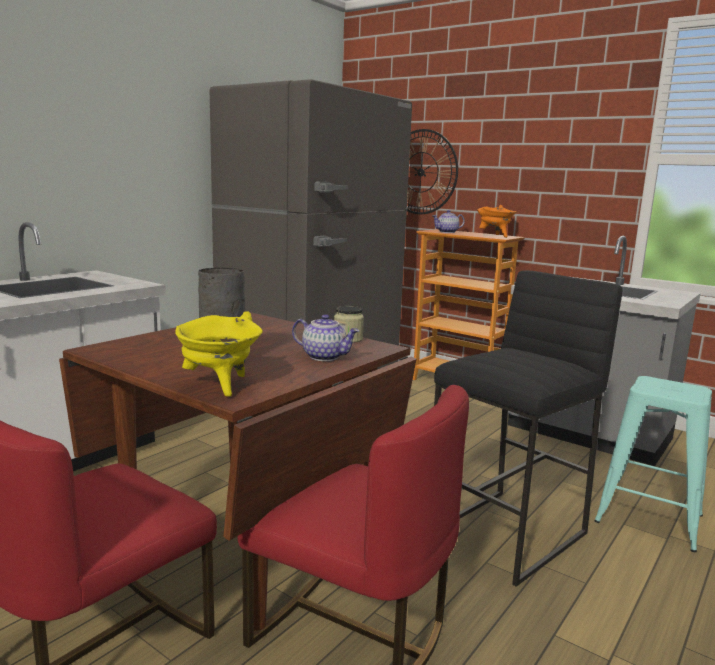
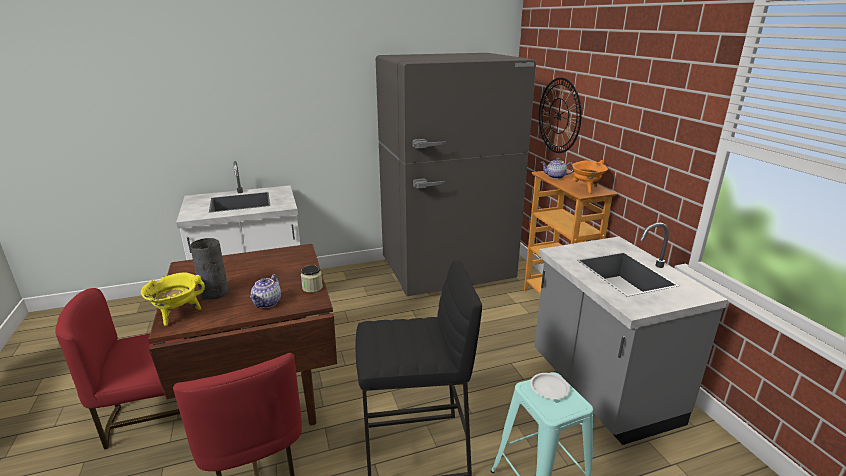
camera: 35 degrees right, 10 degrees up
(325, 357) = (268, 303): teapot -> teapot turned 45 degrees clockwise
(660, 384) = (549, 388): none -> white plate

